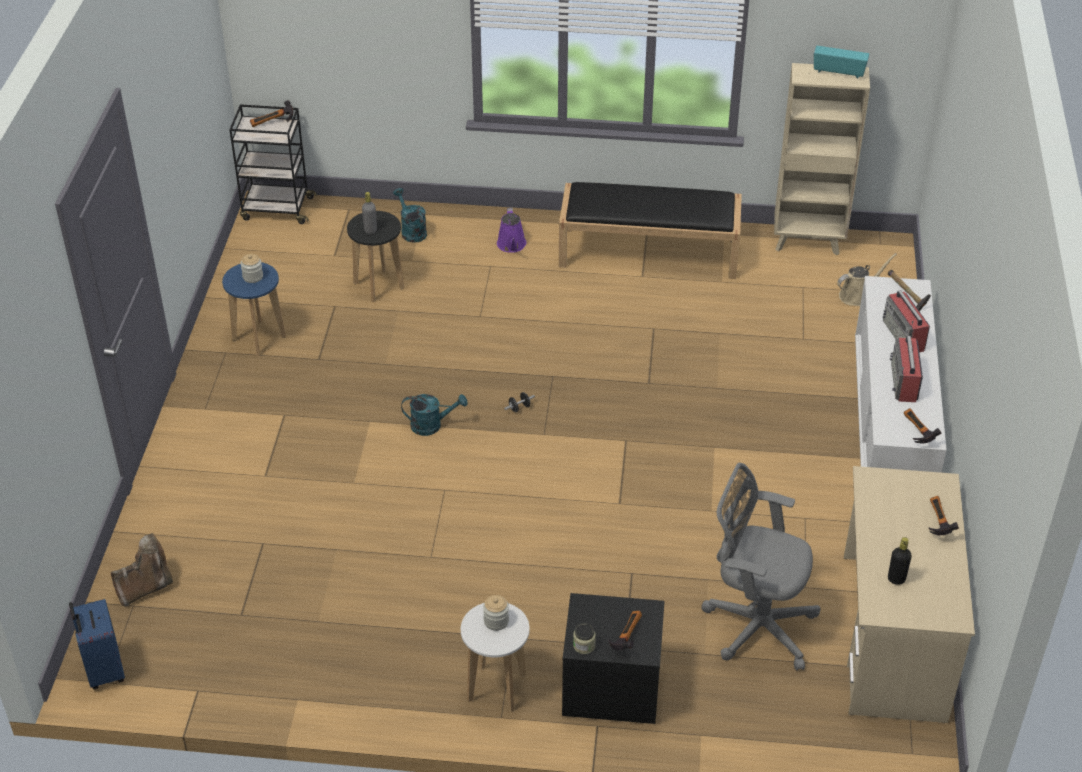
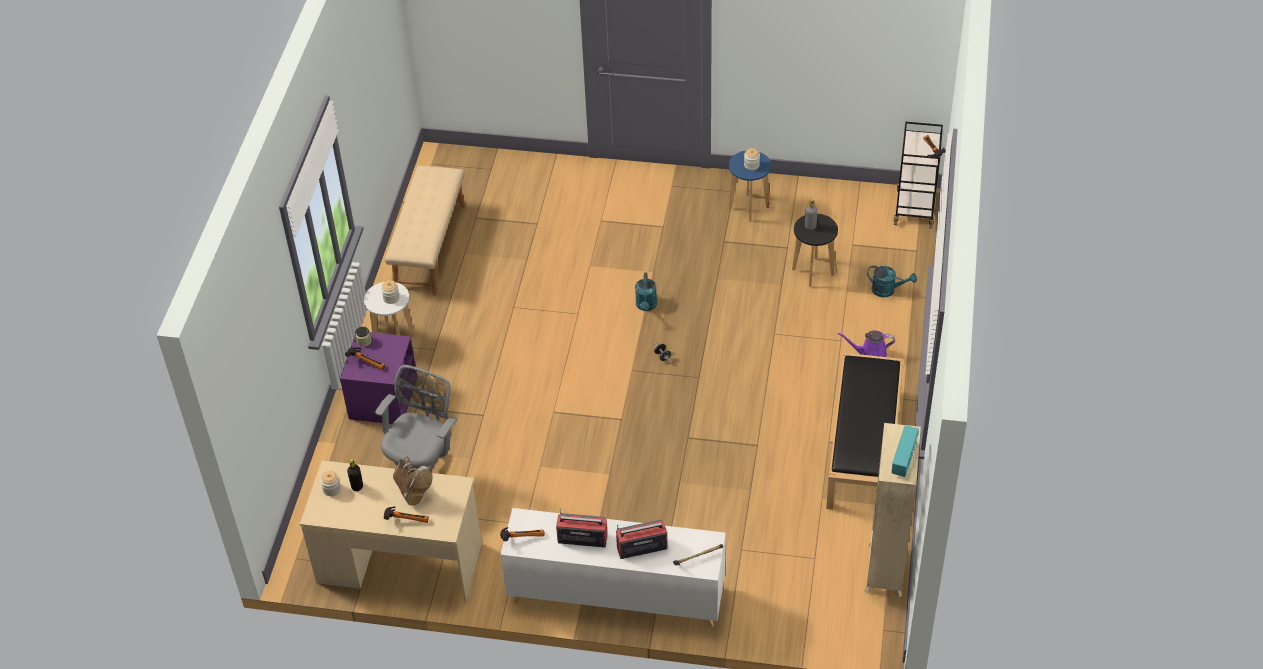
camera: 95 degrees right, 5 degrees up
(103, 671) = (440, 162): blue suitcase -> none
(146, 587) = (505, 173): brown boot -> brown boot (413, 491)
(299, 665) = (429, 246): none -> beige bench
(411, 231) = (887, 290): turquoise watering can -> turquoise watering can turned 45 degrees clockwise
(610, 688) = (383, 398): black nightstand -> purple nightstand
(857, 295) = (802, 599): beige watering can -> none
(907, 605) = (332, 489): none -> jar

